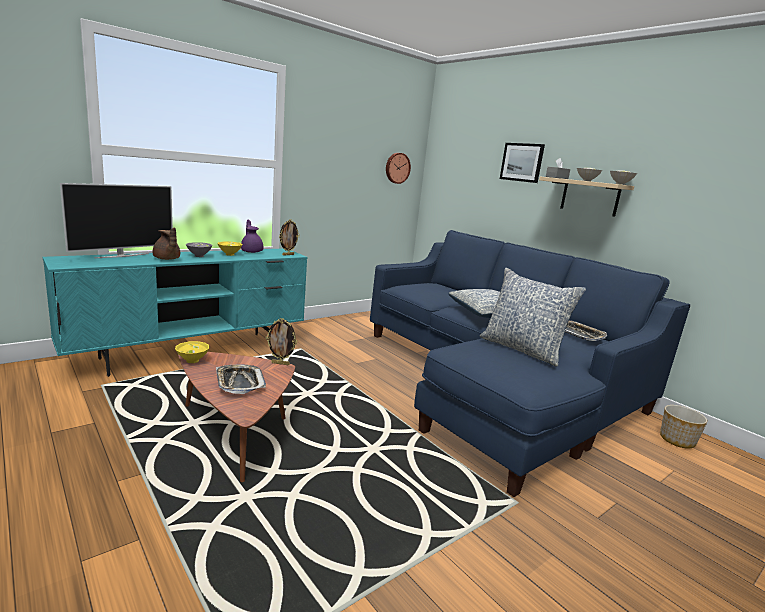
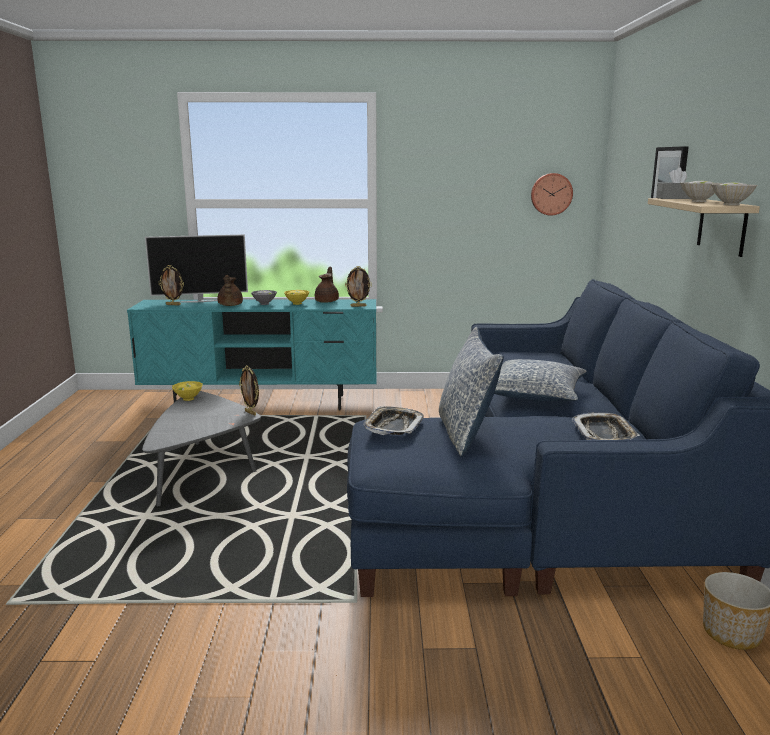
camera: 40 degrees right, 0 degrees up
(99, 261) = (173, 305): none -> picture frame
(236, 433) = (203, 472): brown coffee table -> grey coffee table
(239, 382) = (192, 421): tray -> tray (393, 426)
(252, 251) = (327, 301): purple teapot -> brown teapot

